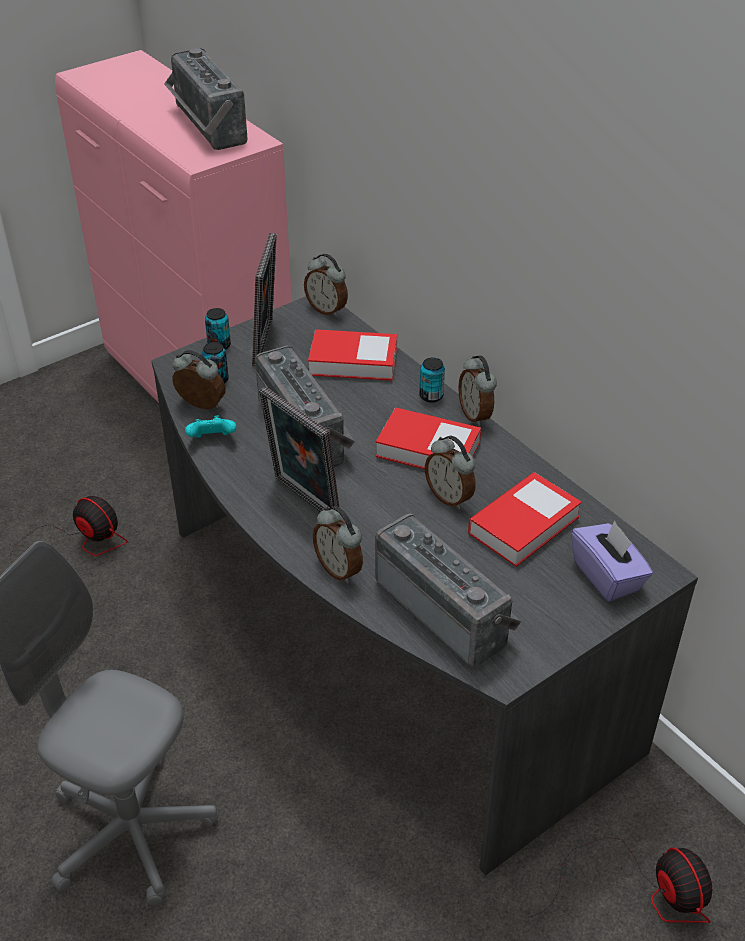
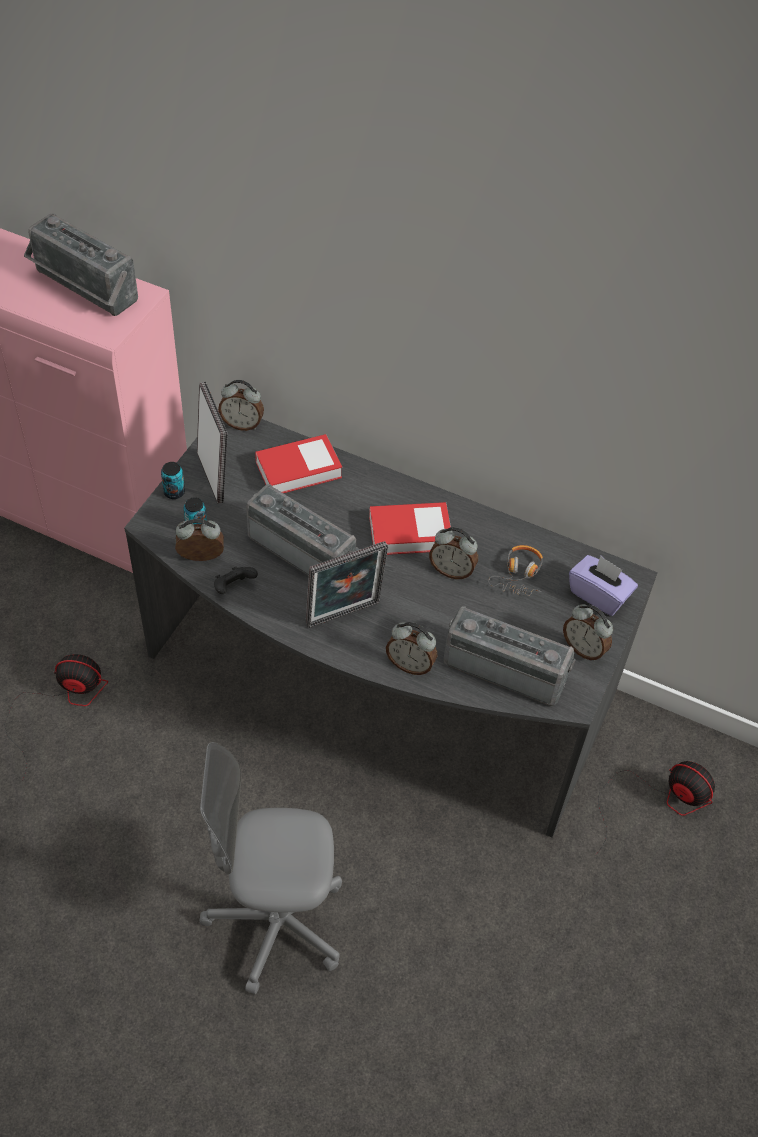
camera: 30 degrees left, 10 degrees up
(212, 440) = (234, 587): turquoise game controller -> black game controller
(303, 501) = (344, 617): picture frame -> picture frame turned 45 degrees counterclockwise
(431, 396) = (381, 482): can -> none
(476, 415) = (426, 488): alarm clock -> alarm clock (584, 648)
(523, 525) = (519, 575): book -> headphones

